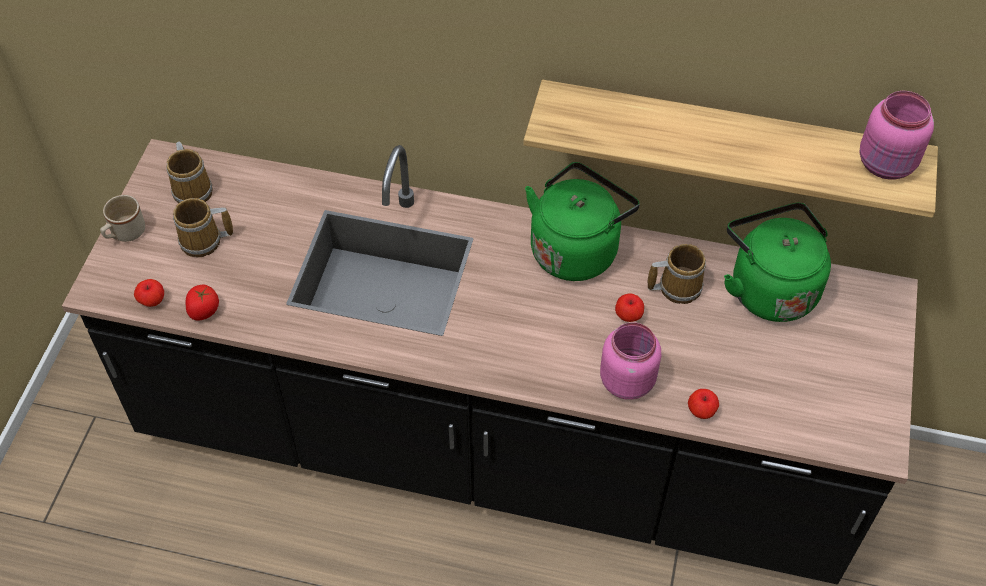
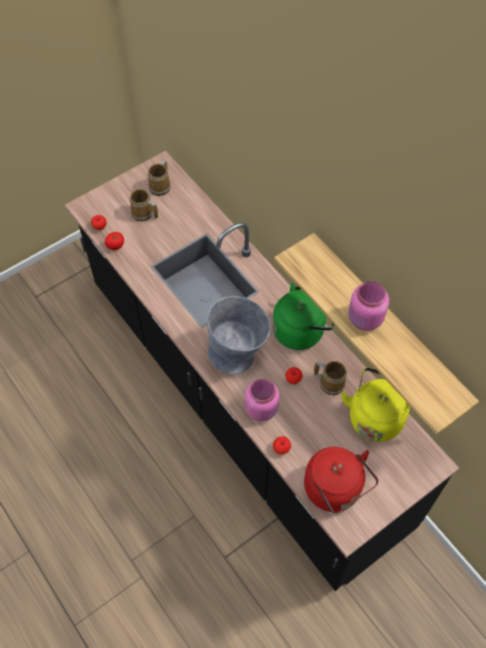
camera: 40 degrees right, 5 degrees up
(125, 234) = (115, 188): beige mug -> none
(524, 331) = (239, 352): none -> grey bowl
(769, 288) = (376, 416): green kettle -> yellow kettle
(815, 411) = (335, 490): none -> red kettle
(887, 165) = (439, 391): pink jar -> pink jar (365, 320)

